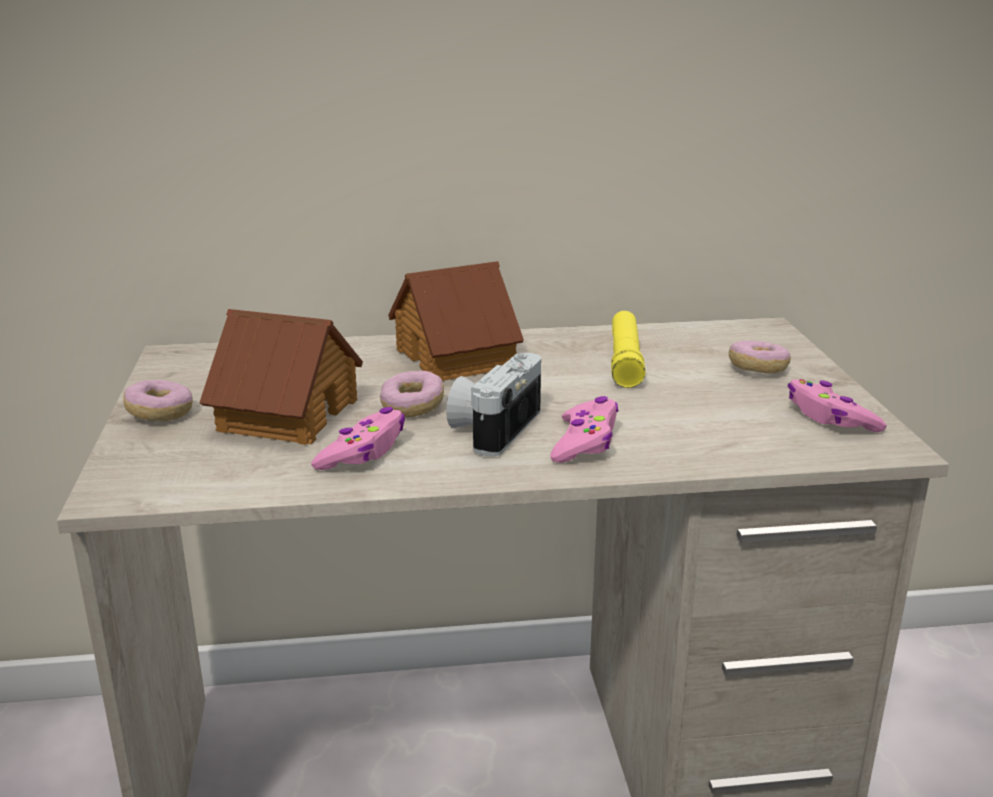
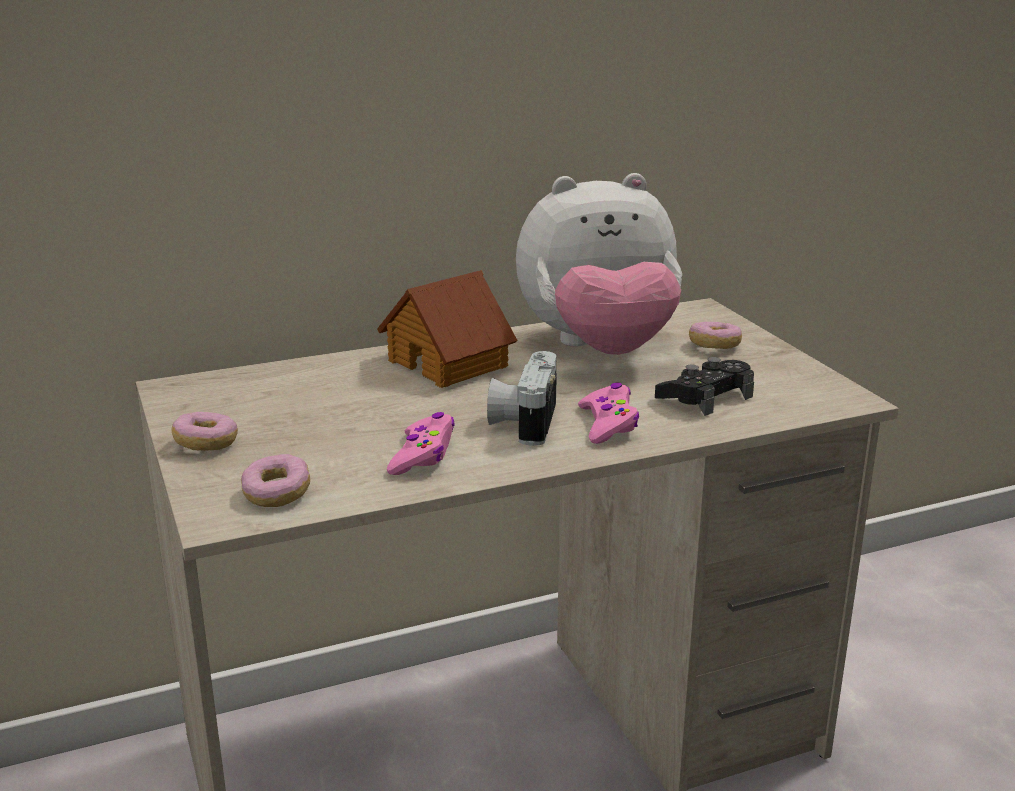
camera: 15 degrees left, 0 degrees up
(286, 414) = (328, 430): toy house -> none
(412, 407) = (439, 411): donut -> donut (277, 494)
(625, 360) = (599, 349): yellow flashlight -> plush toy
(714, 425) = (705, 397): none -> black game controller
(830, 418) = (793, 381): pink game controller -> none

